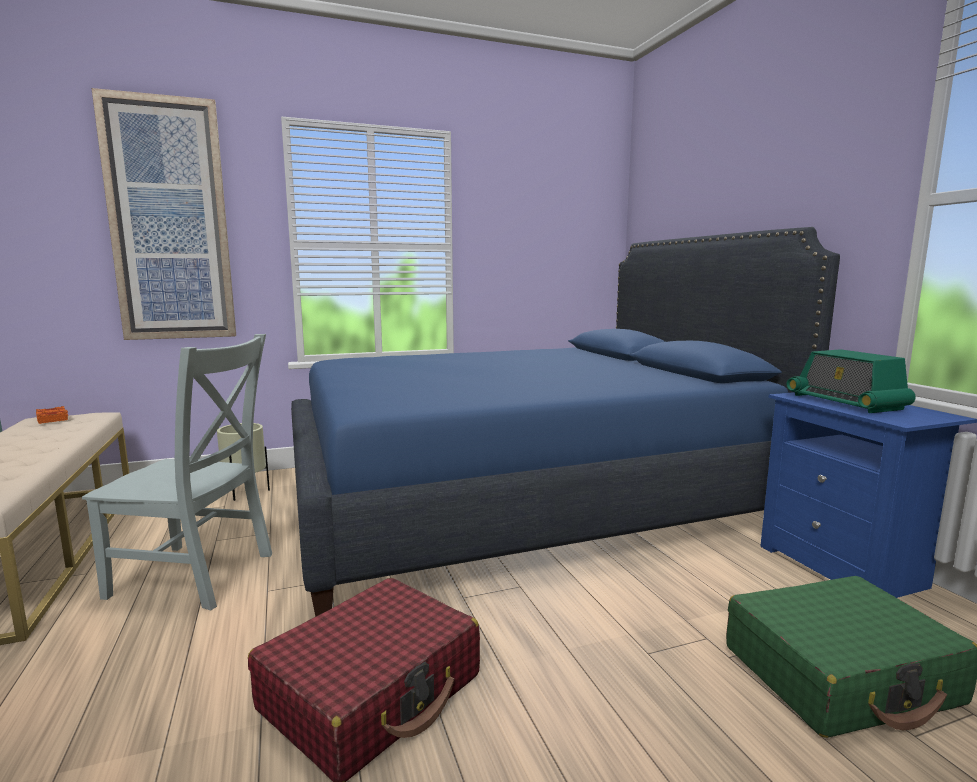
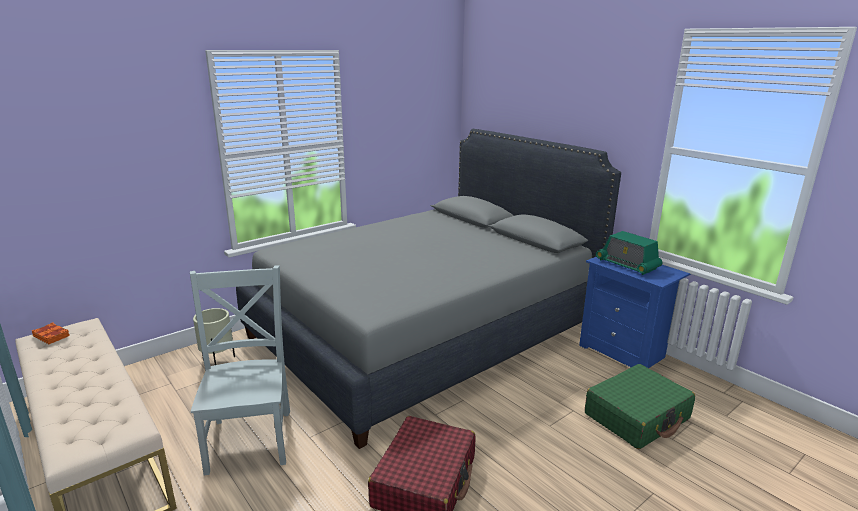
camera: 20 degrees left, 10 degrees up
(170, 221) = (119, 150): picture -> none
(198, 576) = (251, 437): grey chair -> grey chair turned 90 degrees counterclockwise
(523, 498) = (426, 332): blue bed -> grey bed

